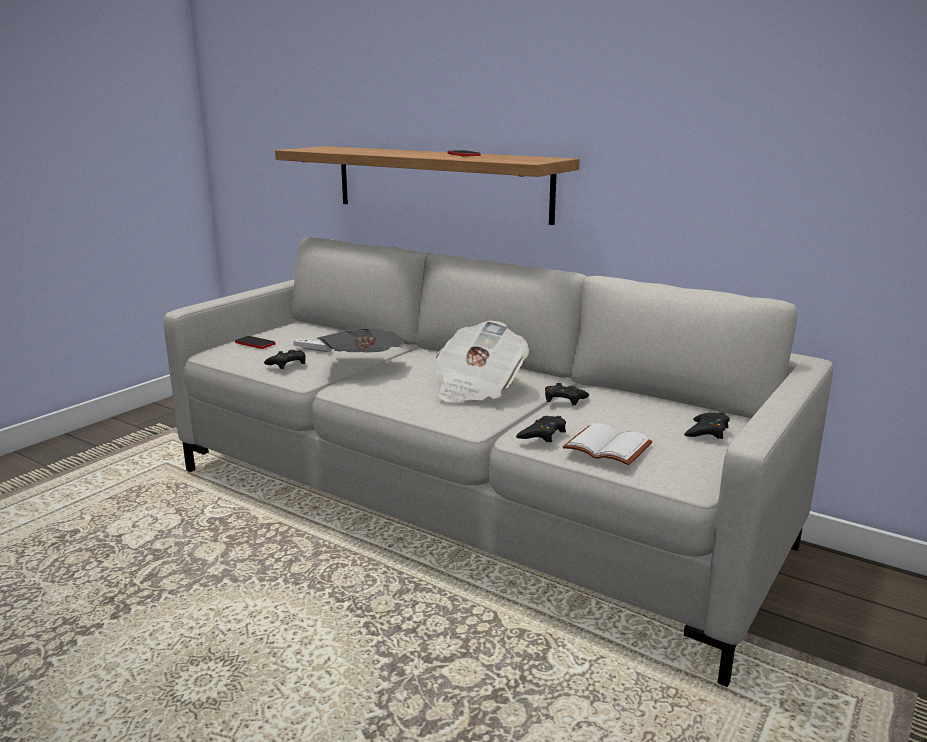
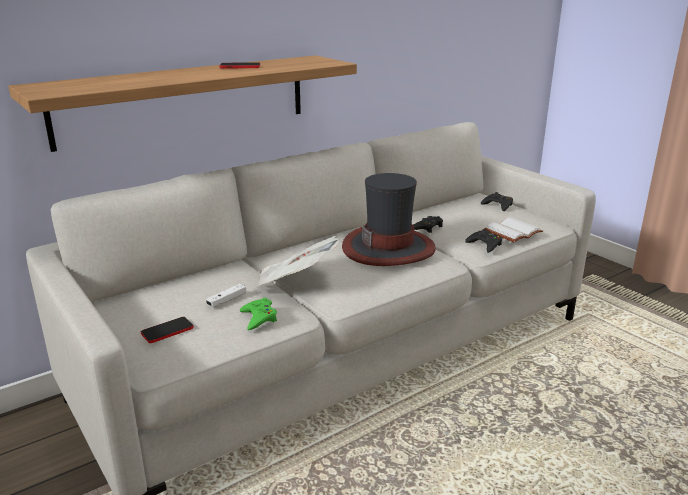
camera: 70 degrees left, 5 degrees up
(287, 364) = (259, 318): black game controller -> green game controller
(477, 387) = (389, 248): newspaper -> hat

